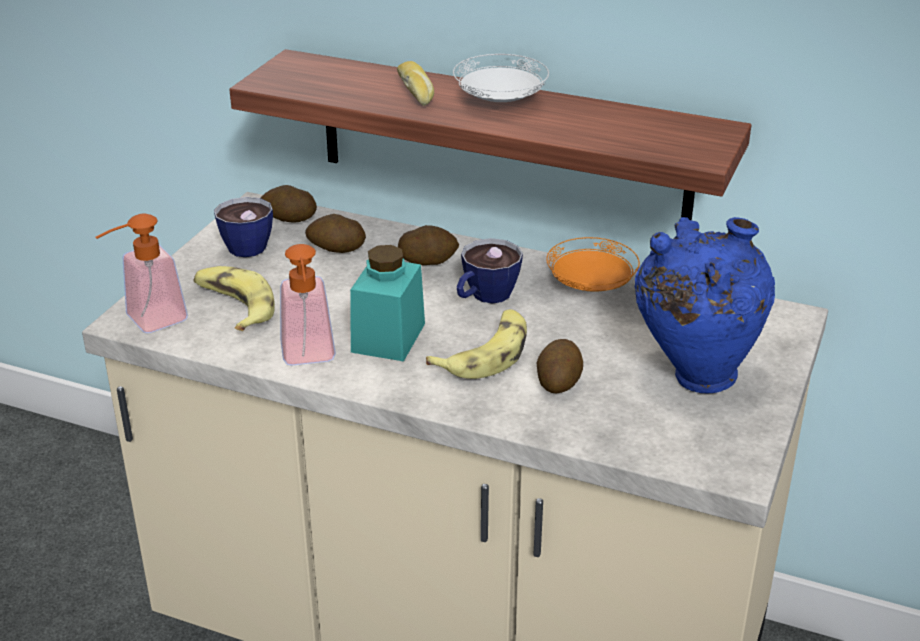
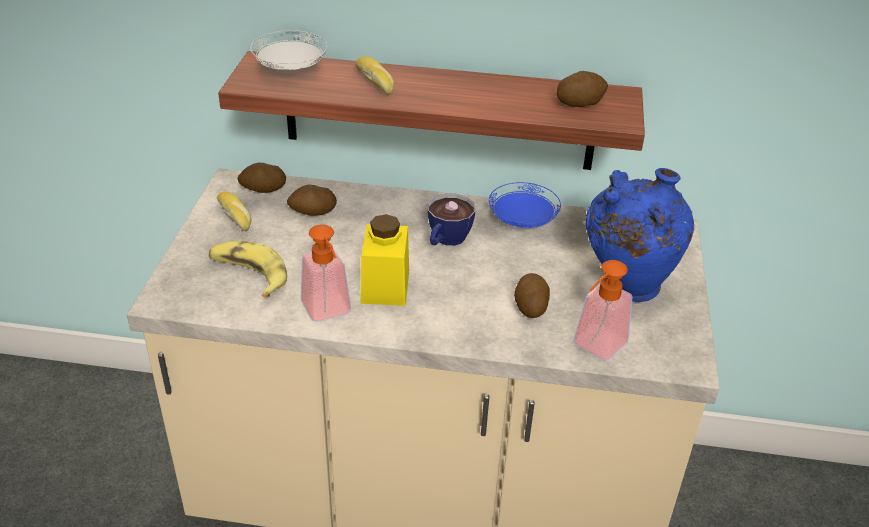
camera: 15 degrees left, 5 degrees up
(147, 322) = (180, 298): soap dispenser -> soap dispenser (594, 348)
(245, 244) = (236, 216): cup -> bread
(388, 337) = (385, 286): turquoise jar -> yellow jar
(428, 260) = (389, 214): potato -> potato (580, 103)
(485, 354) = (466, 290): banana -> none
(500, 102) = (446, 85): white plate -> white plate (290, 70)
(590, 286) = (522, 221): orange plate -> blue plate

